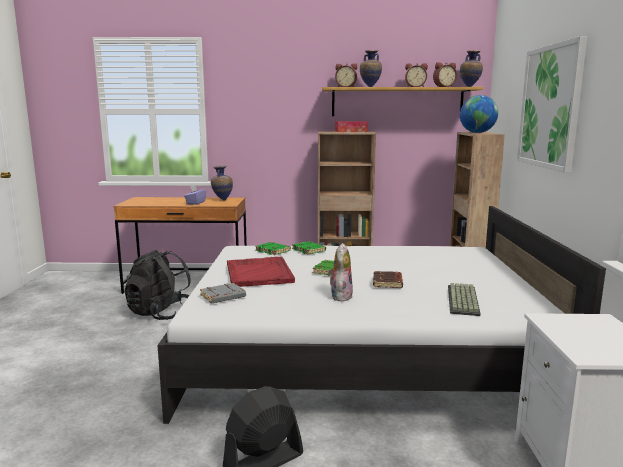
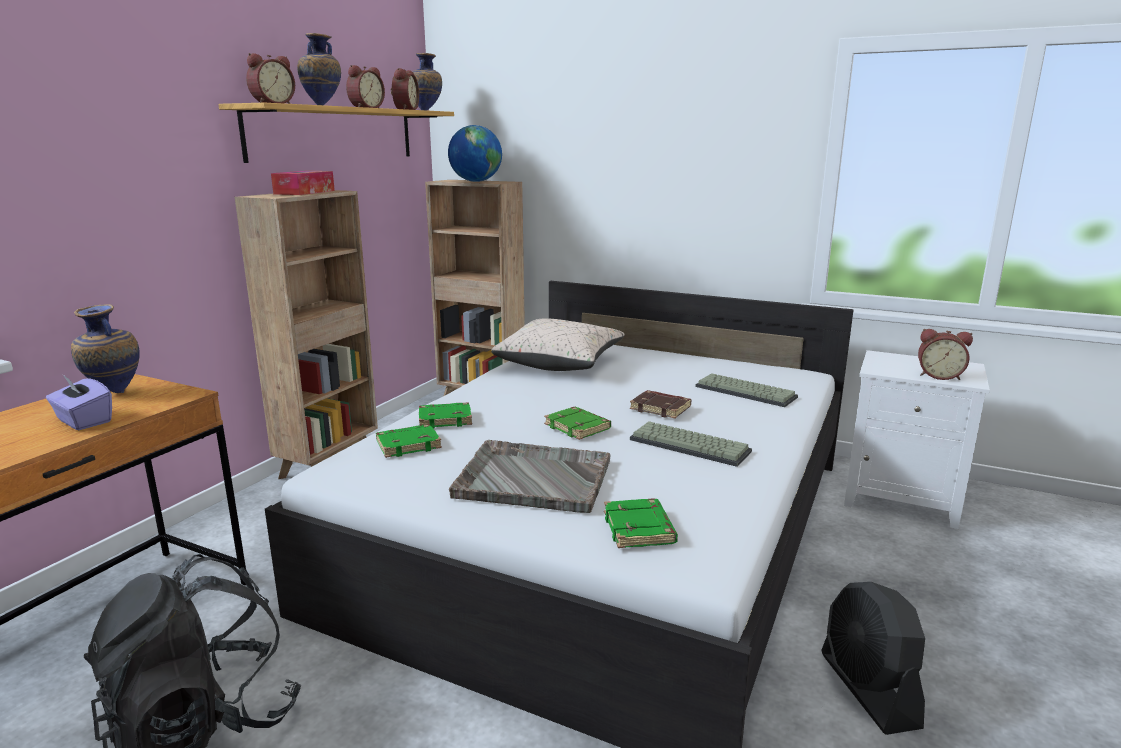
camera: 65 degrees left, 5 degrees up
(223, 297) = (640, 529): grey book -> green book
(259, 273) = (532, 478): red tray -> grey tray
(340, 296) = (691, 445): plush toy -> keyboard
(427, 253) = (560, 363): none -> beige pillow
(550, 106) = (631, 144): picture -> none
(579, 342) = (939, 376): none -> alarm clock

